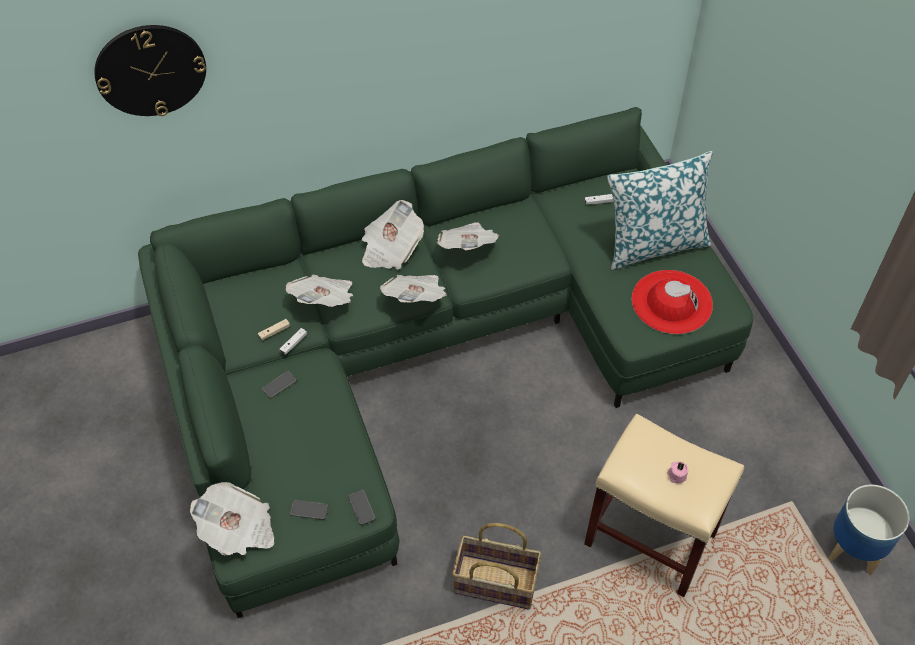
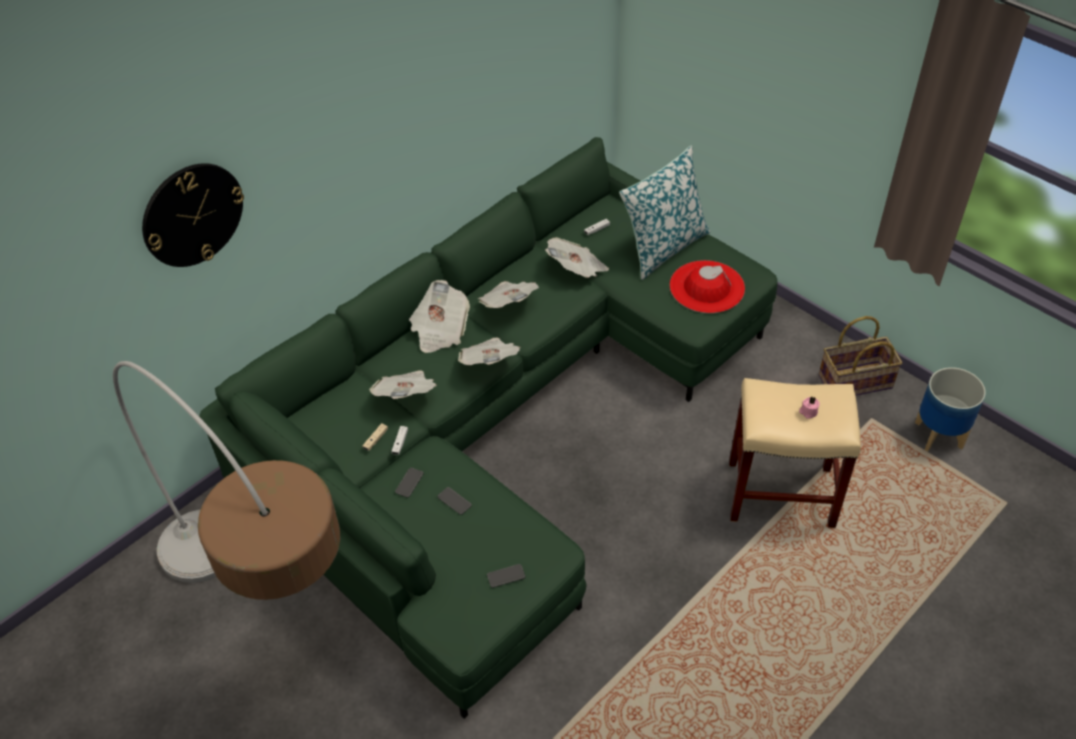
camera: 25 degrees left, 5 degrees down
(133, 450) = (268, 616): none -> floor lamp
(238, 530) = (451, 621): newspaper -> newspaper (577, 270)
(361, 507) = (552, 554): phone -> phone (454, 501)
(495, 584) = (676, 585): basket -> basket (855, 382)

